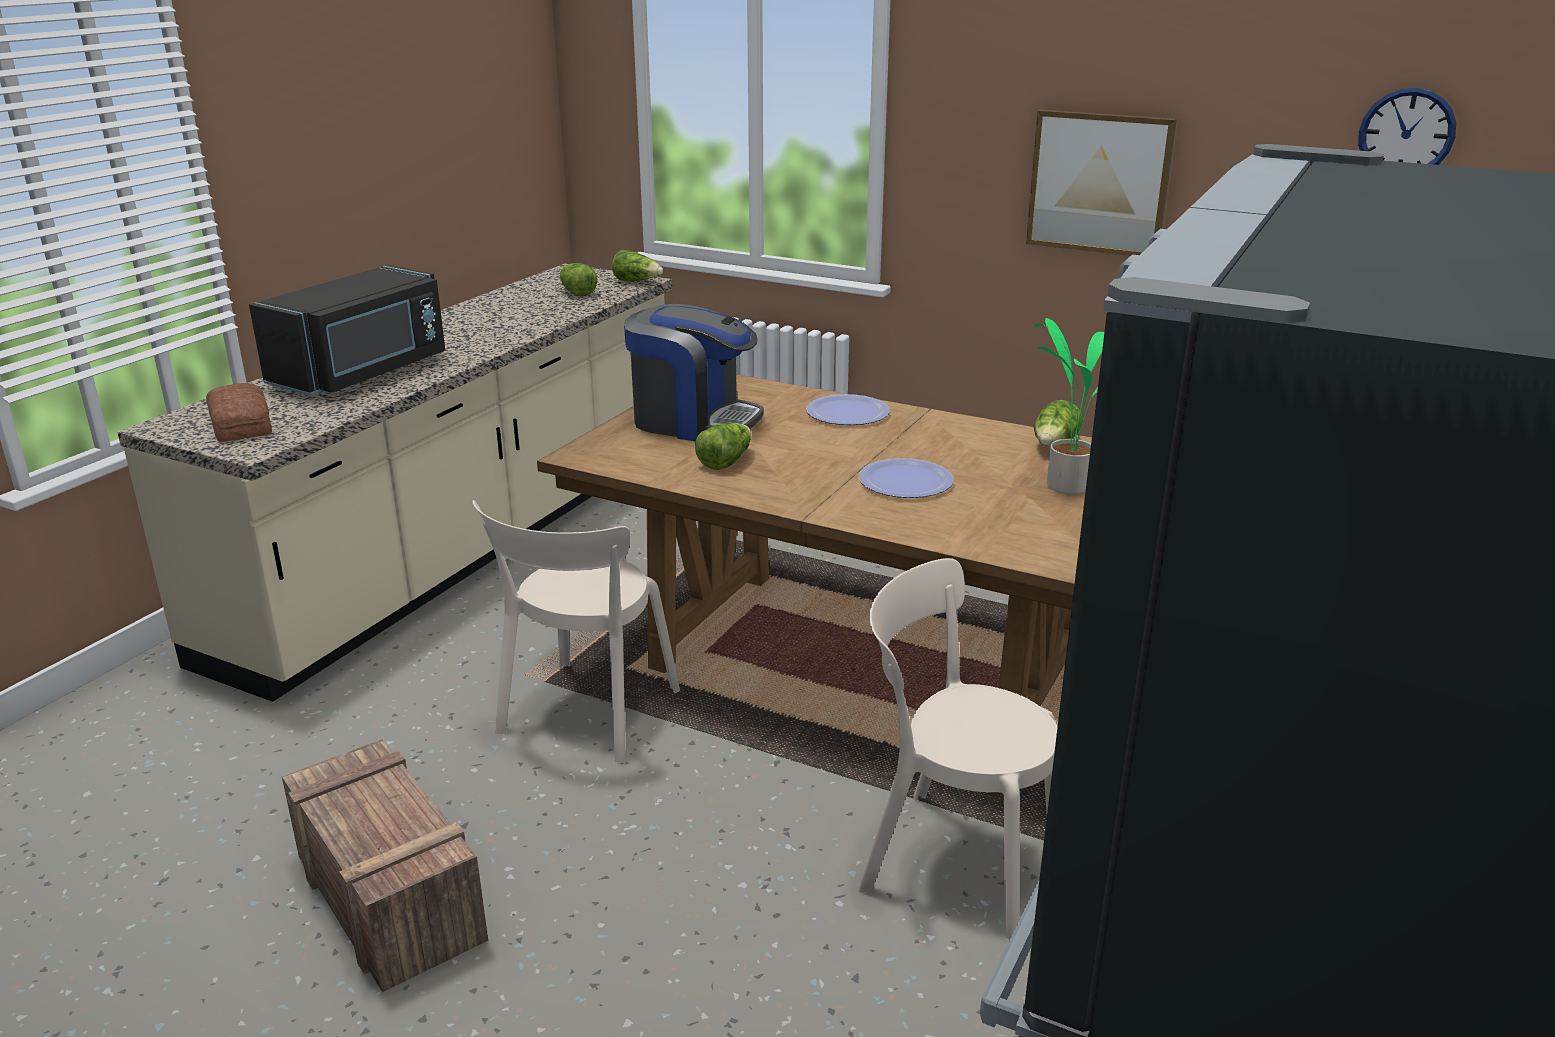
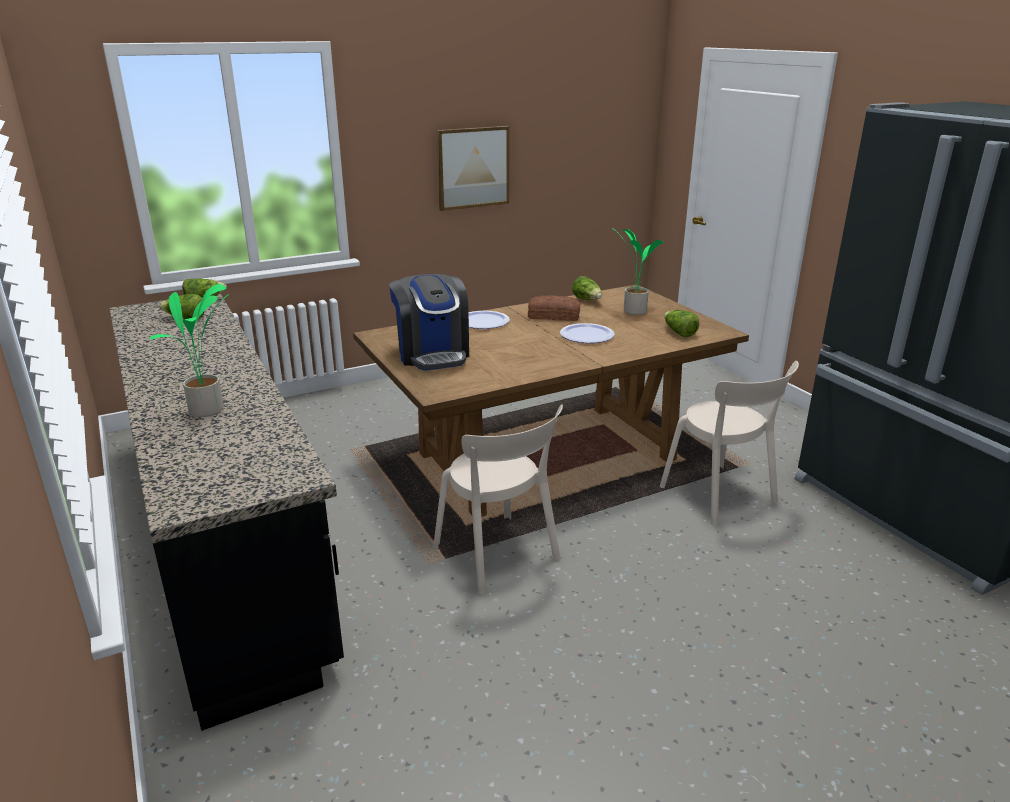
camera: 55 degrees left, 0 degrees up
(242, 423) = (237, 472): bread -> bread (553, 315)
(364, 372) = (209, 411): black microwave -> potted plant
(387, 898) = (614, 687): crate -> none
(467, 547) = (226, 537): beige counter -> black counter
(693, 420) = (432, 354): coffee machine -> coffee machine turned 105 degrees clockwise
(725, 461) = (503, 362): lettuce -> lettuce (679, 332)
(951, 859) = (721, 497): beige chair -> beige chair turned 90 degrees counterclockwise
(1406, 133) = (602, 119): wall clock -> none

